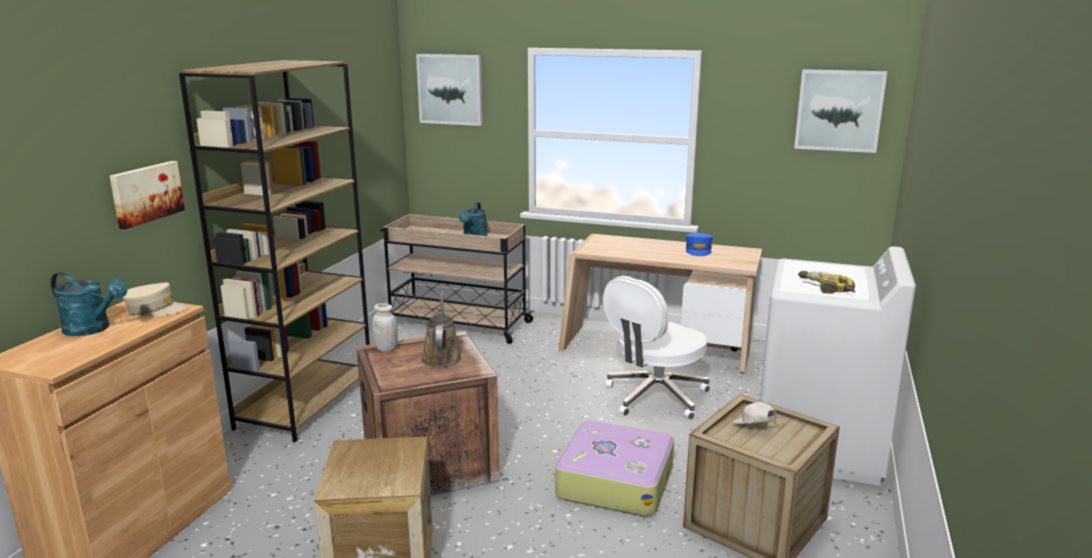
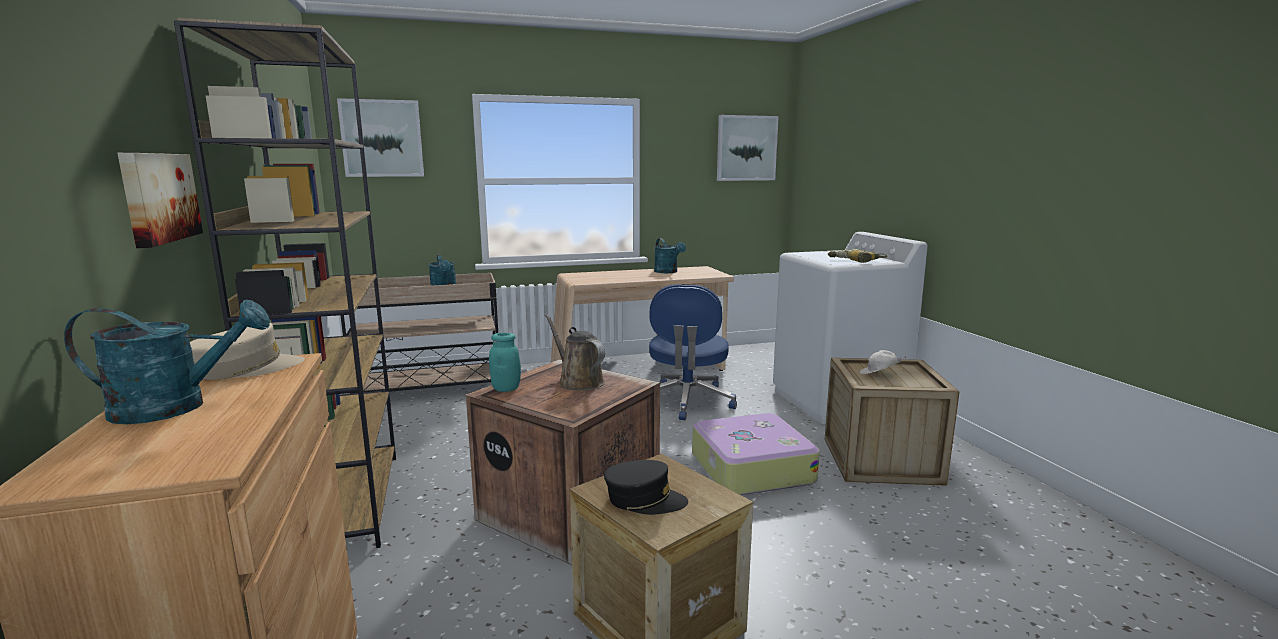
camera: 35 degrees left, 5 degrees down
(359, 465) = (644, 500): none -> black cap
(386, 349) = (506, 389): white jar -> turquoise jar
(655, 397) = (687, 401): white office chair -> blue office chair
(698, 250) = (668, 272): blue cap -> turquoise watering can

